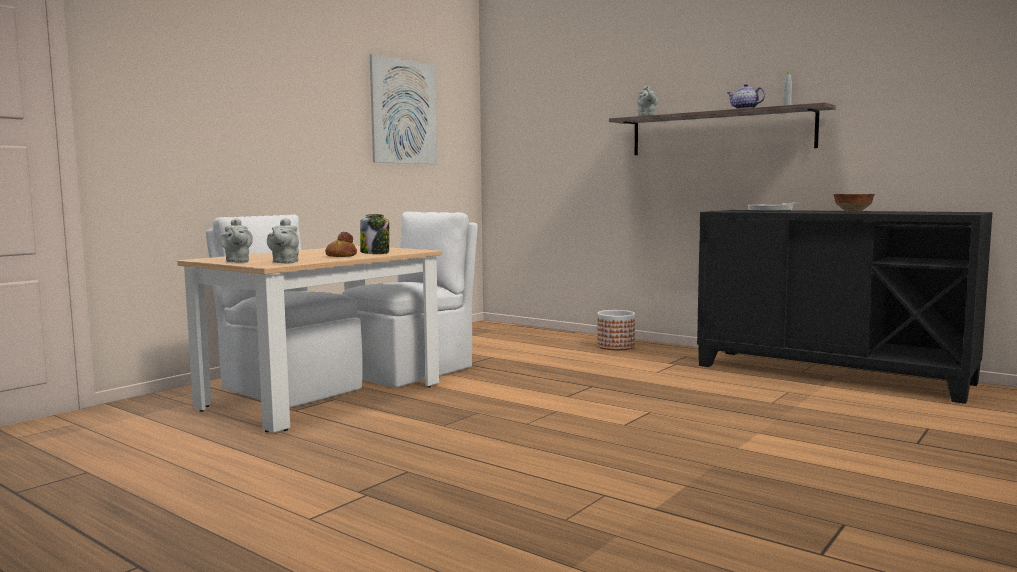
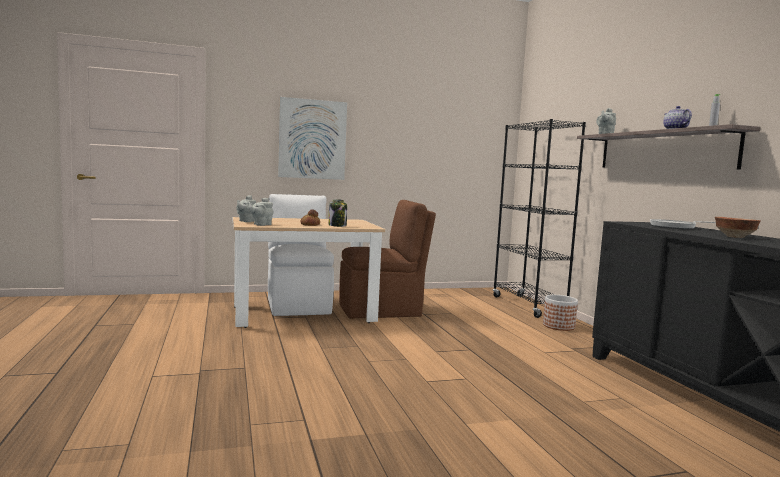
camera: 35 degrees right, 0 degrees up
(403, 112) = (442, 129): picture -> picture (312, 139)
(411, 371) = (382, 310): white chair -> brown chair
(548, 334) = (528, 306): none -> black bookcase

